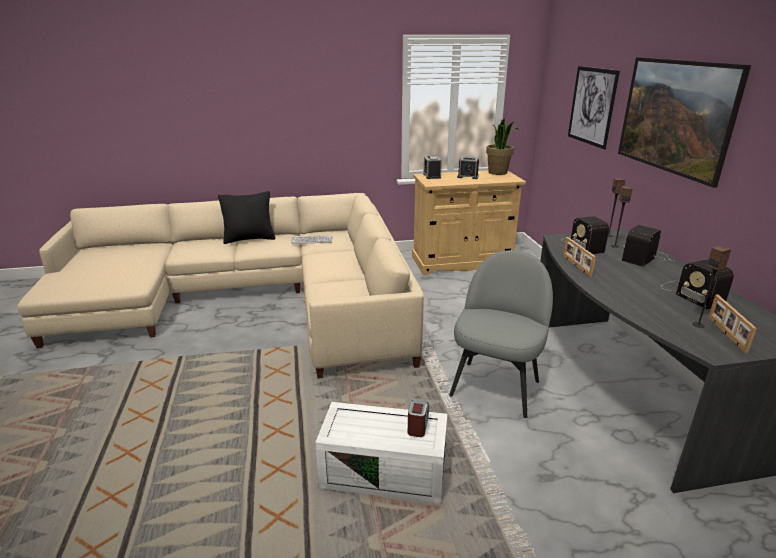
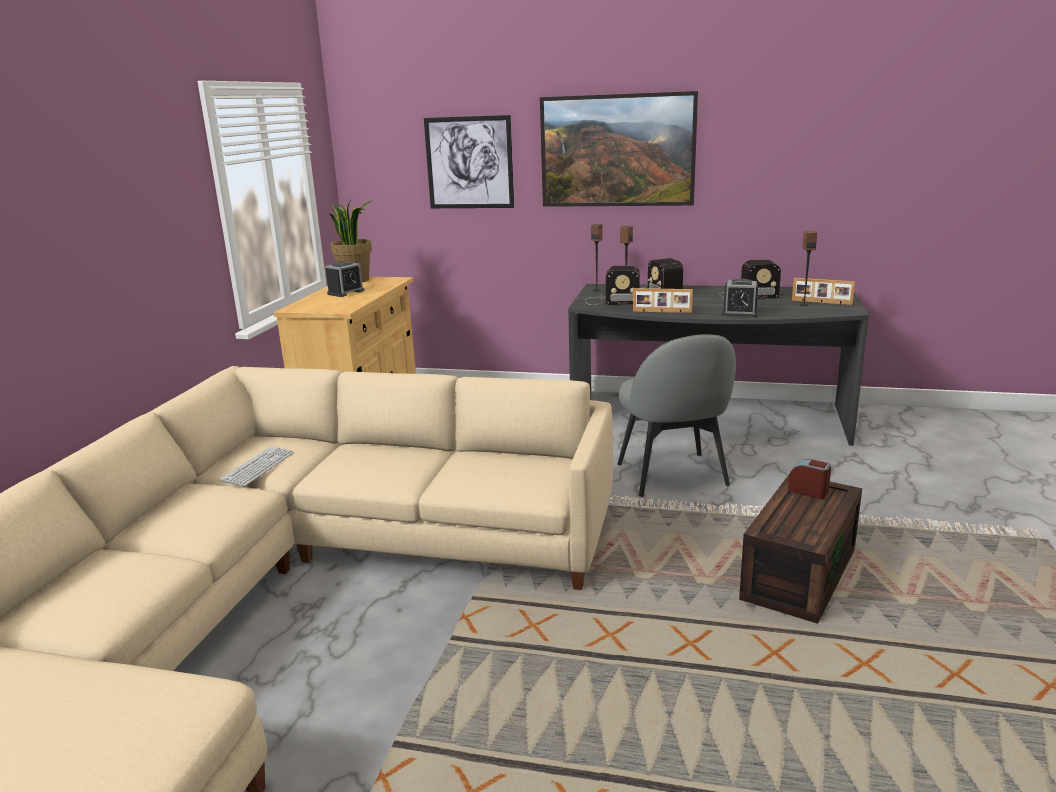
camera: 65 degrees left, 5 degrees down
(249, 239) = (147, 526): black pillow -> none
(386, 472) = (797, 572): white storage box -> brown storage box
(432, 176) = (307, 305): alarm clock -> alarm clock (740, 313)
(495, 387) = (672, 476): grey chair -> grey chair turned 150 degrees counterclockwise

